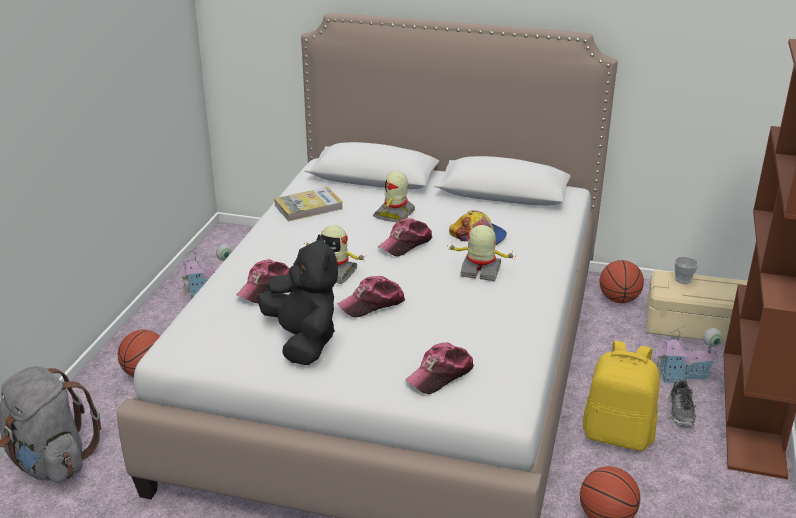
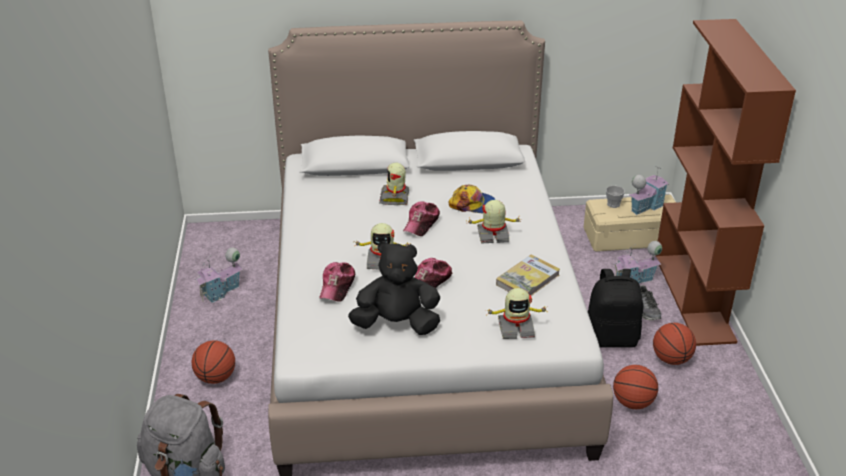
camera: 20 degrees left, 5 degrees up
(303, 341) = (397, 324): black plush toy -> black plush toy turned 45 degrees counterclockwise
(308, 207) = (319, 204): book -> book (527, 280)
(440, 375) = (515, 328): cap -> toy robot
(618, 434) = (611, 338): yellow backpack -> black backpack
(619, 300) = (560, 227): basketball -> basketball (671, 359)
(724, 289) = (645, 206): none -> toy house

